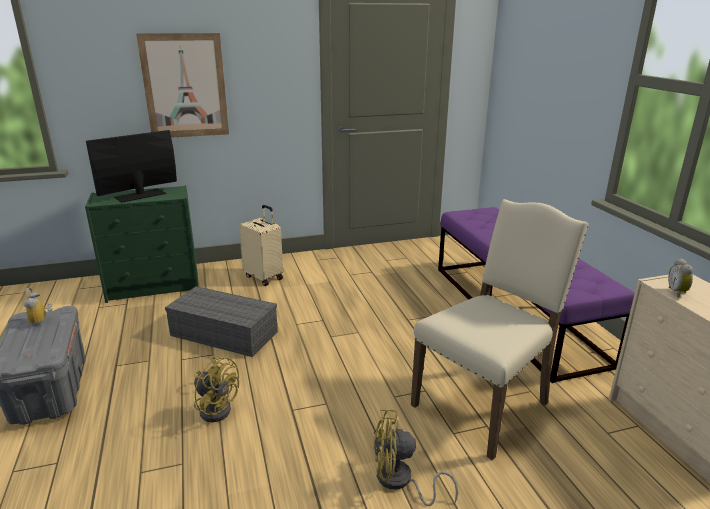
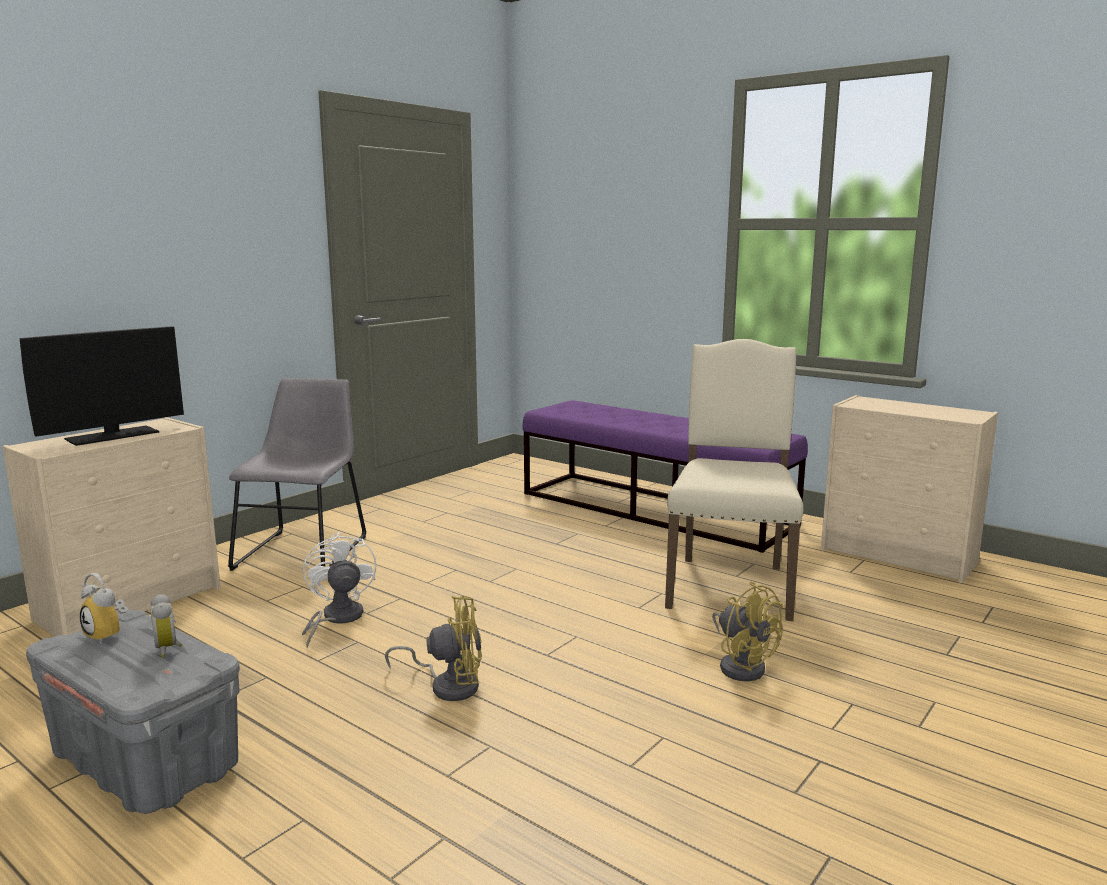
camera: 35 degrees left, 10 degrees down
(140, 195) = (112, 435): monitor -> monitor turned 150 degrees counterclockwise
(155, 287) = (132, 603): green dresser -> beige dresser
(185, 86) = (143, 257): picture -> none
(222, 334) = (336, 619): grey storage box -> white fan
(264, 277) = (304, 550): beige suitcase -> grey chair
(400, 482) = (742, 665): yellow fan -> yellow fan turned 90 degrees counterclockwise
(678, 292) = (873, 407): alarm clock -> alarm clock (169, 649)

